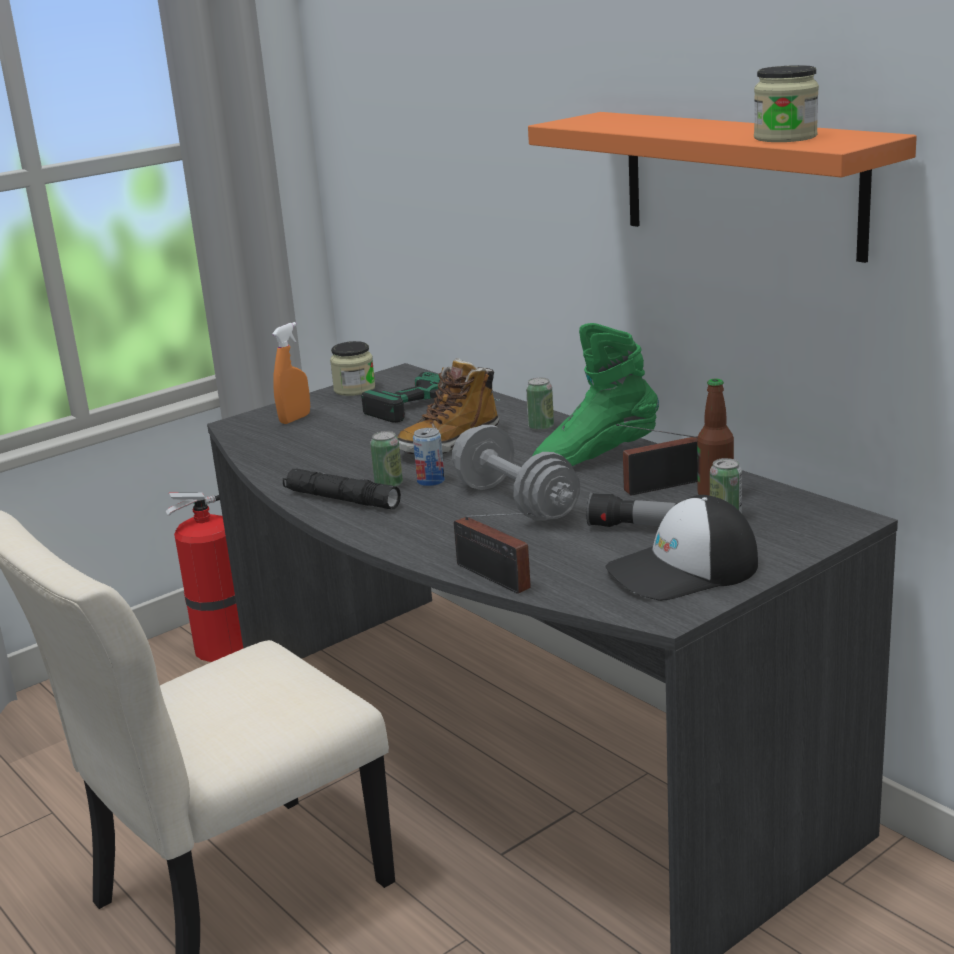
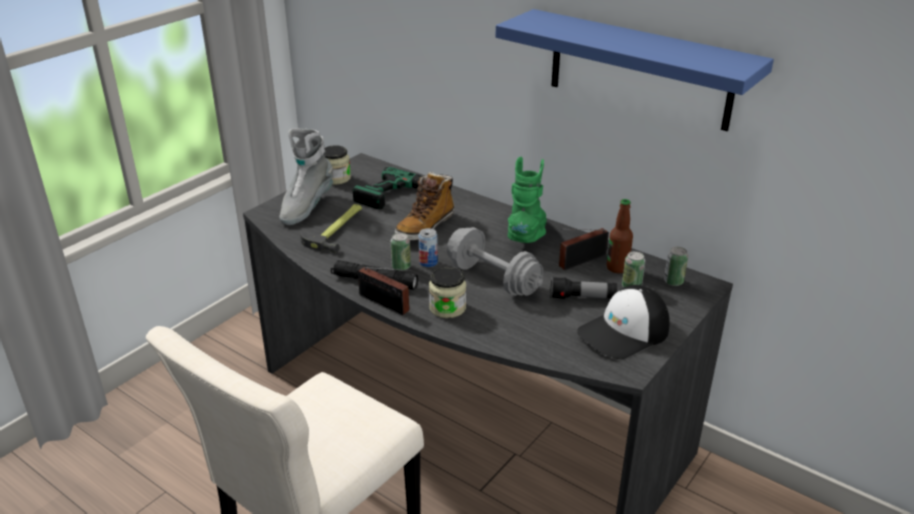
camera: 15 degrees left, 10 degrees up
(226, 646) = (244, 347): fire extinguisher -> none
(295, 419) = (306, 207): orange spray bottle -> grey boot
(323, 442) = (337, 229): none -> hammer
(495, 578) = (510, 346): radio -> radio (386, 304)
(541, 427) = (480, 211): can -> can (673, 282)
(595, 456) = (528, 237): green boot -> green boot turned 135 degrees clockwise
(741, 182) = (639, 70): orange shelf -> blue shelf
(785, 137) = (692, 57): jar -> jar (447, 308)

